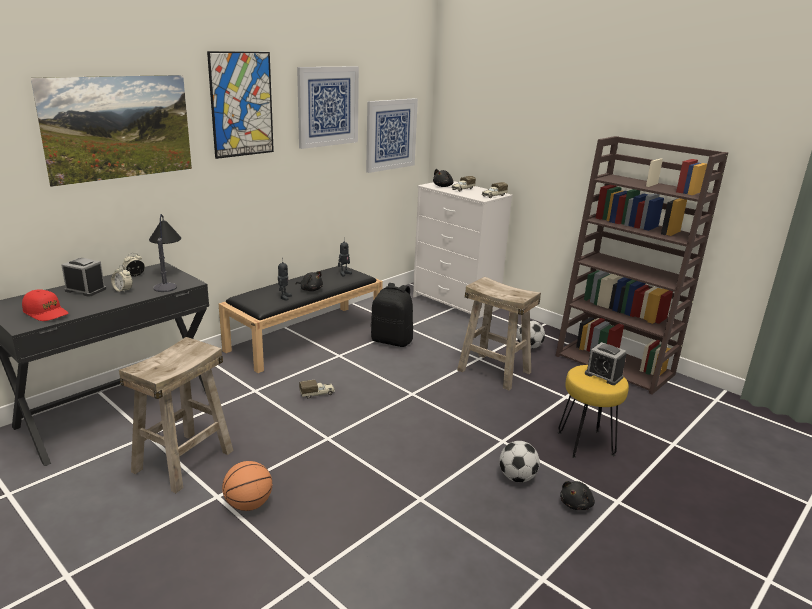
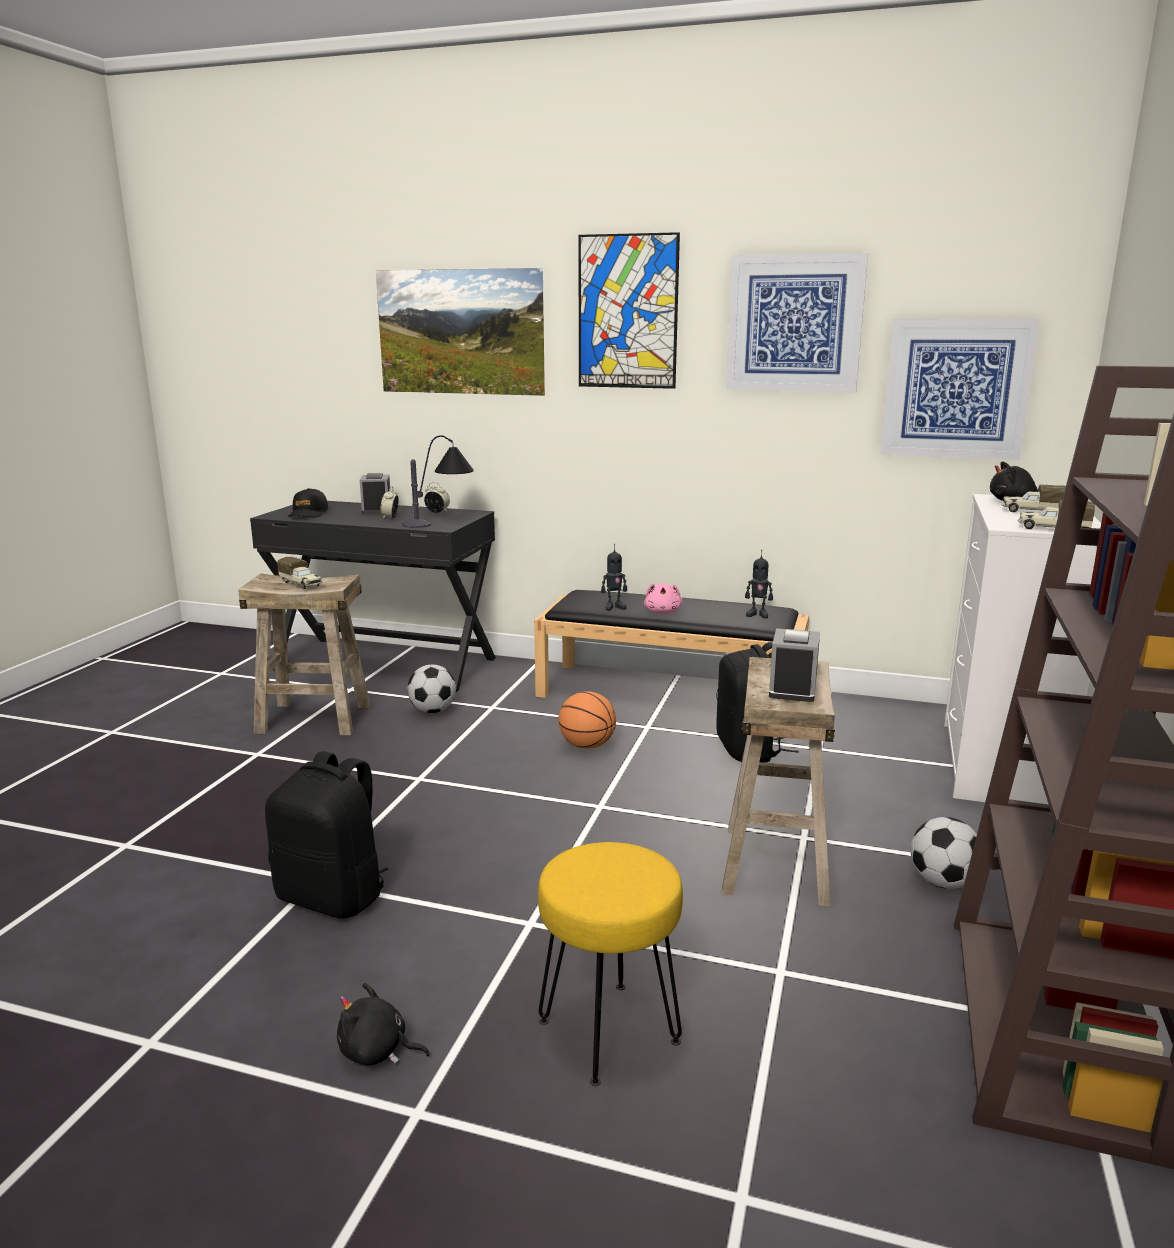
camera: 65 degrees right, 5 degrees down
(46, 312) = (308, 513): red cap -> black cap
(248, 504) = (249, 774): basketball -> basketball (587, 746)
(310, 289) = (663, 612): black plush toy -> pink plush toy
(317, 394) = (523, 742): toy truck -> toy truck (301, 584)
(441, 494) = (333, 897): none -> black backpack
(516, 477) = (423, 961): football -> football (433, 710)
(603, 375) = (622, 880): alarm clock -> alarm clock (792, 688)

